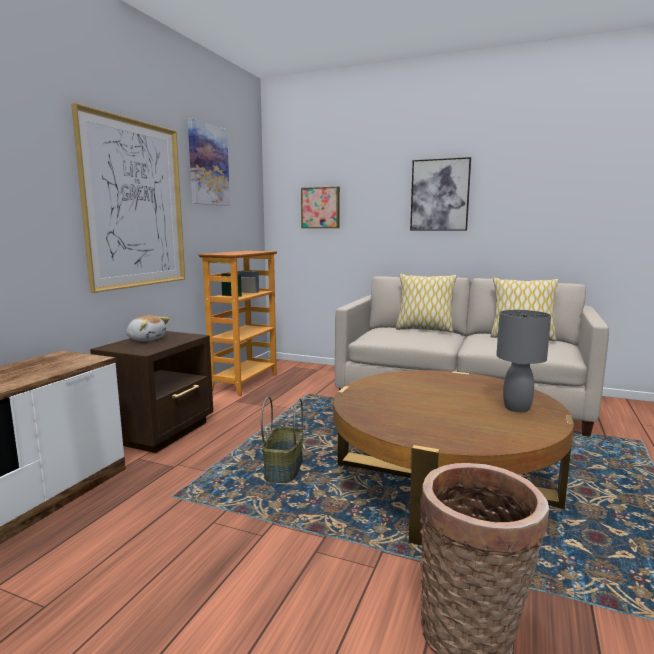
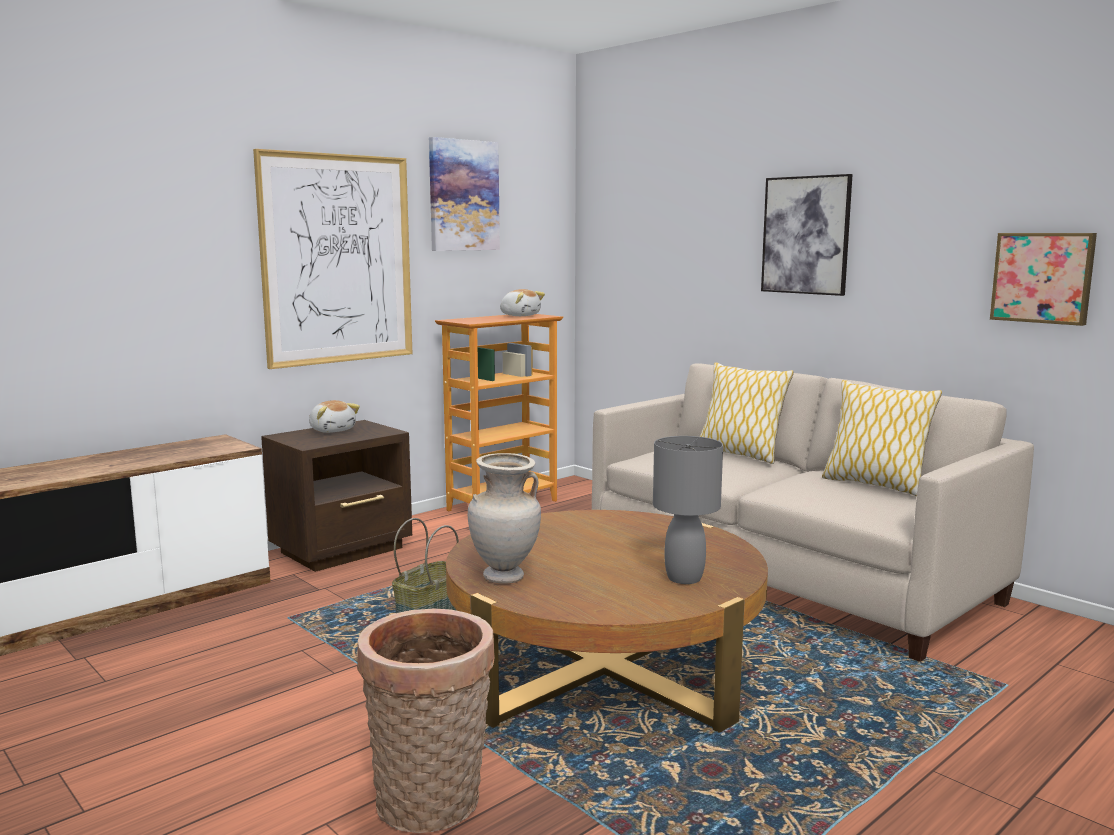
camera: 25 degrees right, 0 degrees up
(248, 251) = (520, 315): none -> plush toy
(321, 208) = (645, 249): picture -> picture (1043, 277)
(412, 429) = (504, 578): none -> beige vase

